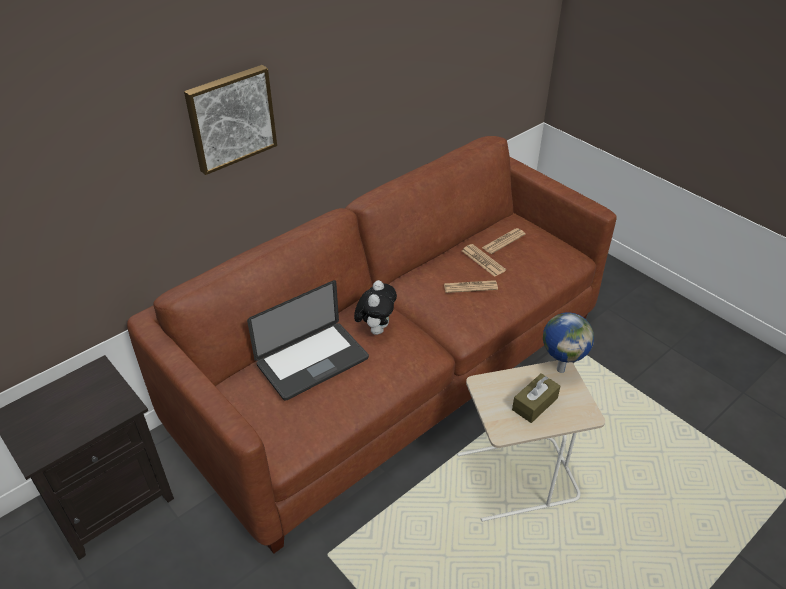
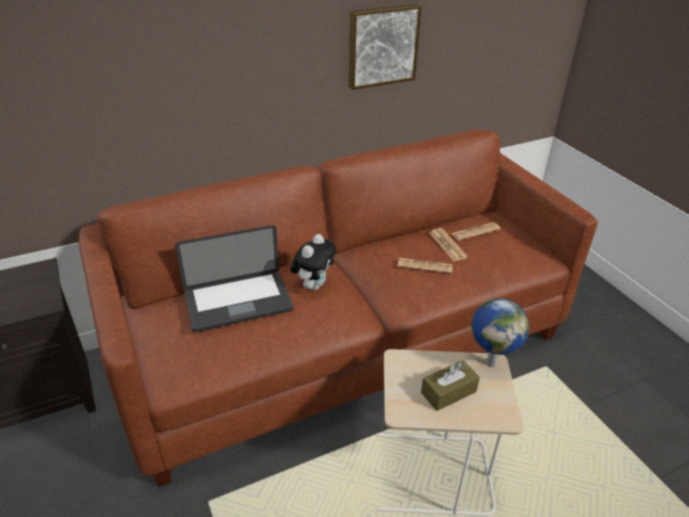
camera: 15 degrees right, 5 degrees down
(230, 118) = (203, 51): picture -> picture (382, 46)

